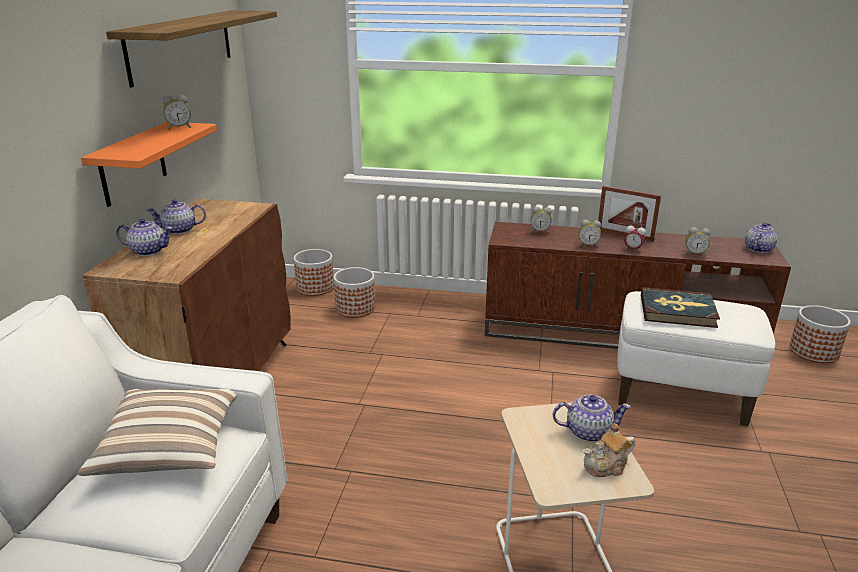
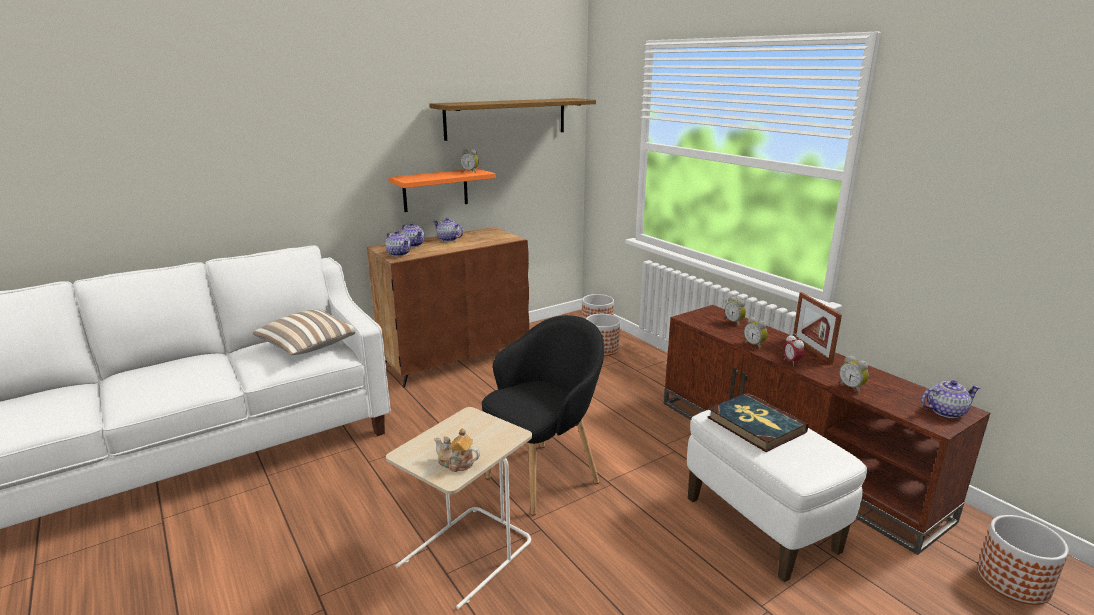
camera: 45 degrees right, 5 degrees down
(501, 455) = (544, 477): none -> black armchair
(588, 432) = (487, 443): teapot -> teapot (399, 254)

